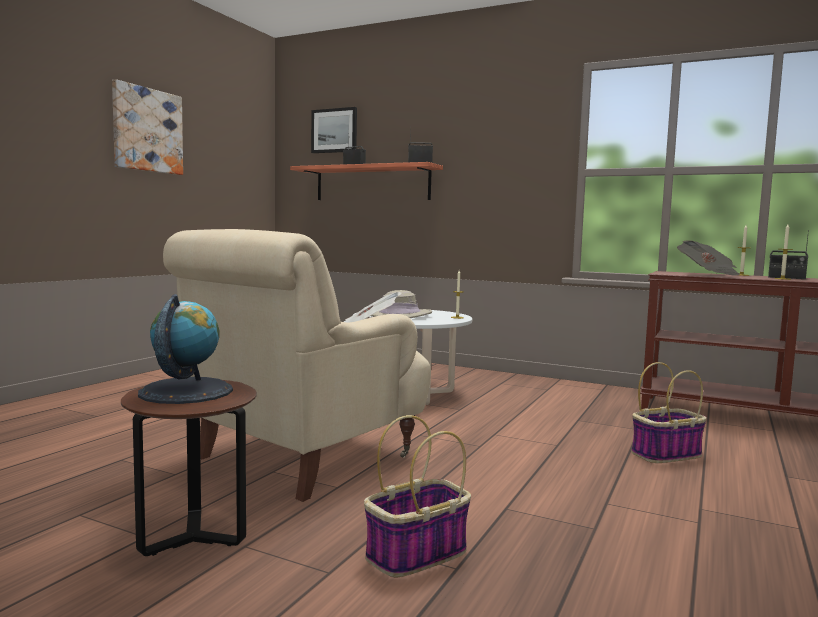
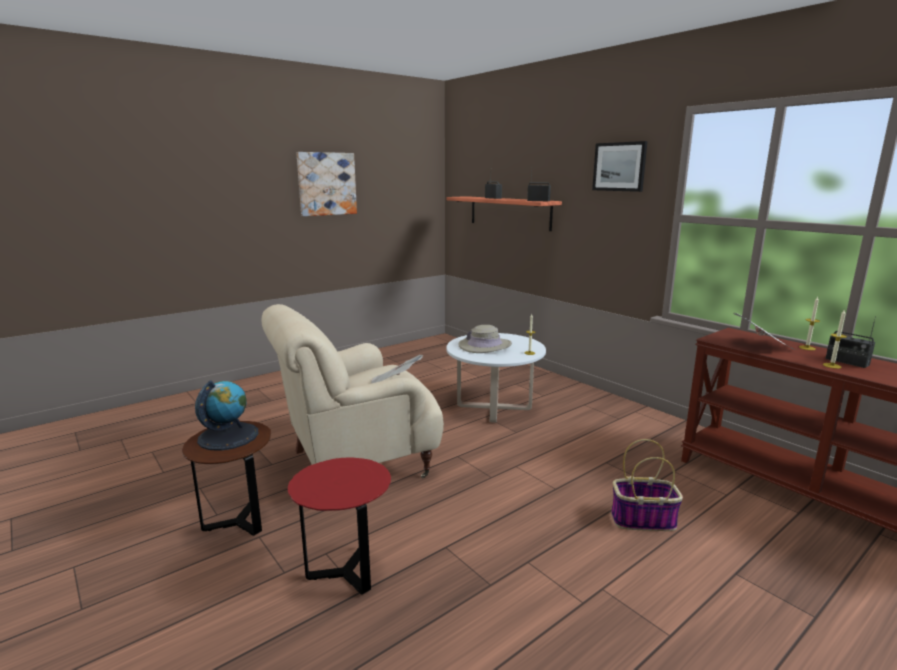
camera: 25 degrees right, 10 degrees up
(334, 130) = (484, 164): picture -> picture (619, 166)
(416, 555) = (345, 573): basket -> red side table

